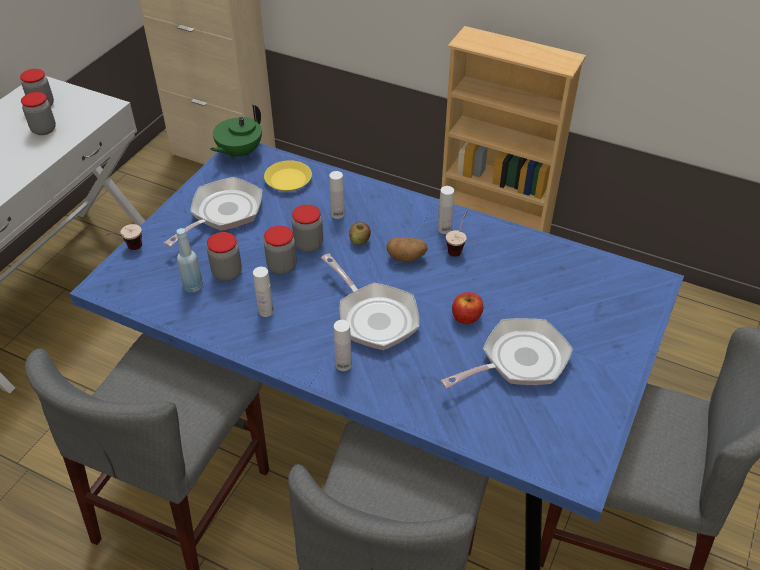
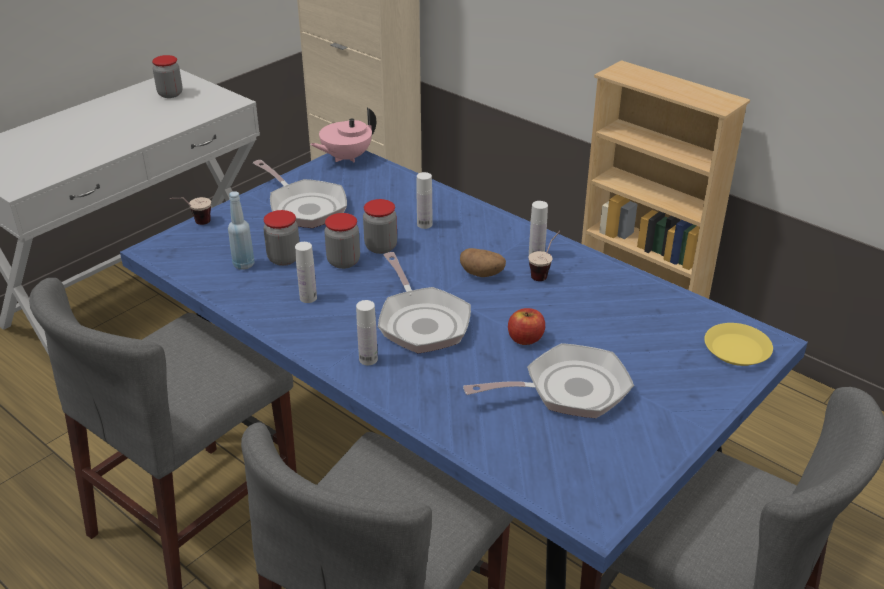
camera: 15 degrees right, 10 degrees down
(44, 129) = (162, 113): jar -> none
(223, 213) = (304, 207): frying pan -> frying pan turned 90 degrees clockwise
(239, 152) = (346, 157): green teapot -> pink teapot
(288, 179) = (385, 187): yellow plate -> yellow plate (736, 349)
(360, 241) = (437, 251): apple -> none

